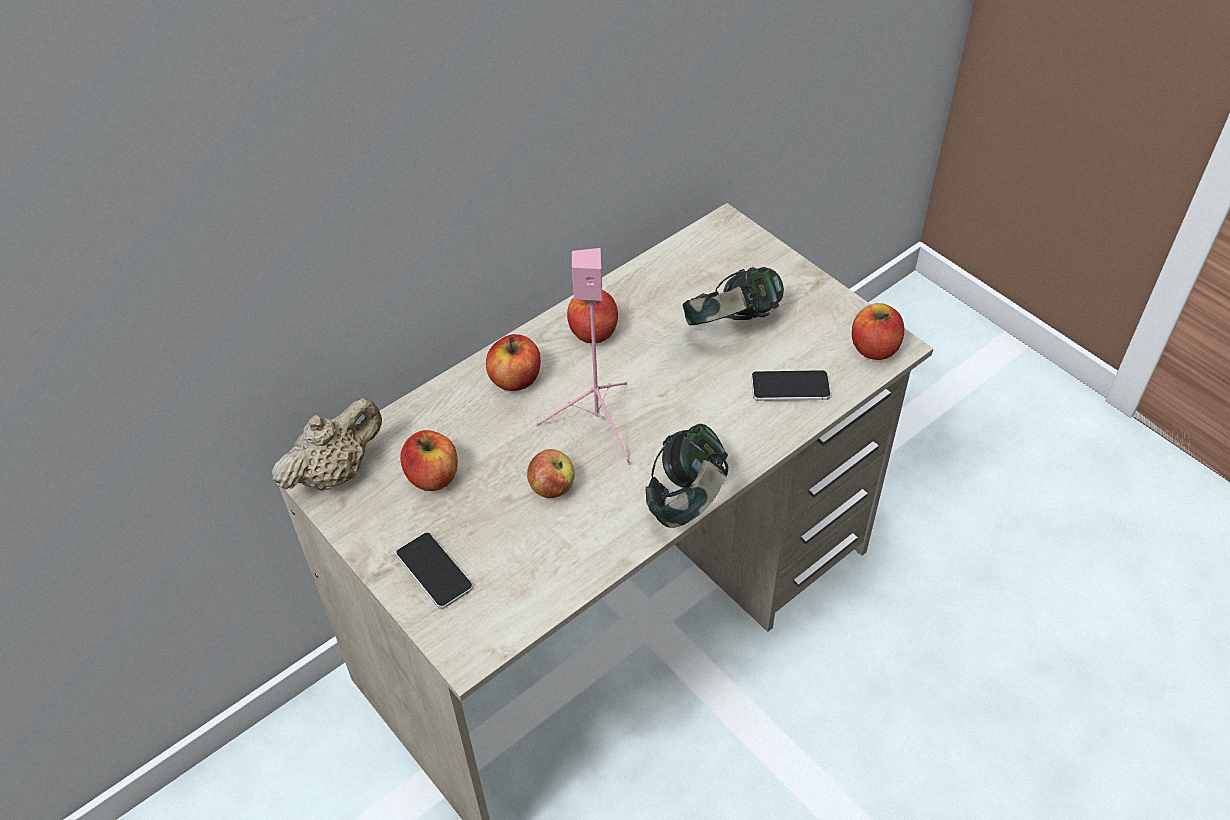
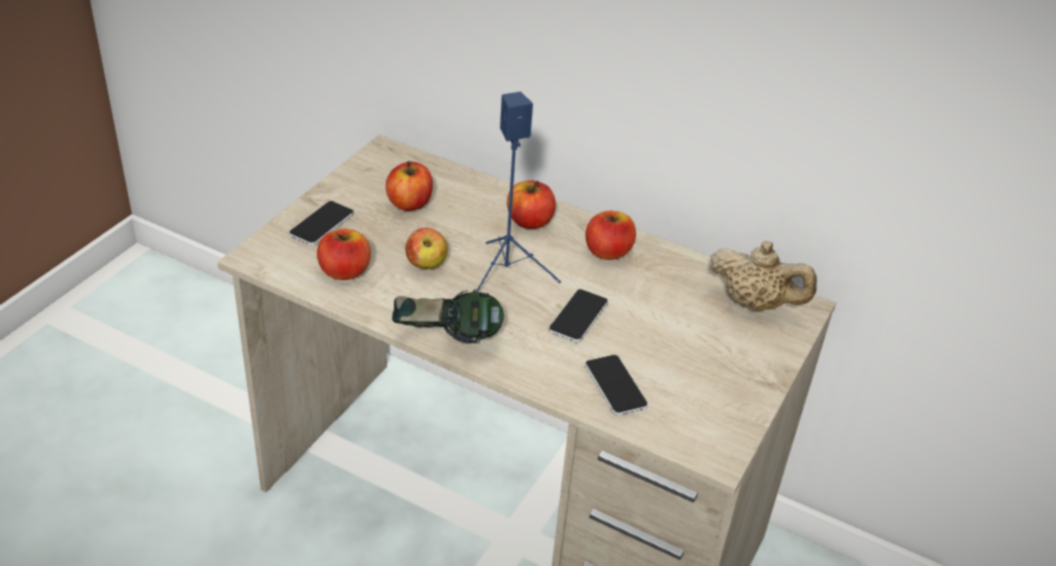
camera: 65 degrees right, 10 degrees down
(335, 473) = (392, 159): beige teapot -> beige teapot (755, 304)
(597, 422) = (507, 274): pink speaker -> blue speaker
(684, 384) = (578, 317): none -> phone
(731, 325) = (670, 333): headphones -> none
(874, 348) = (705, 440): apple -> apple (344, 271)

